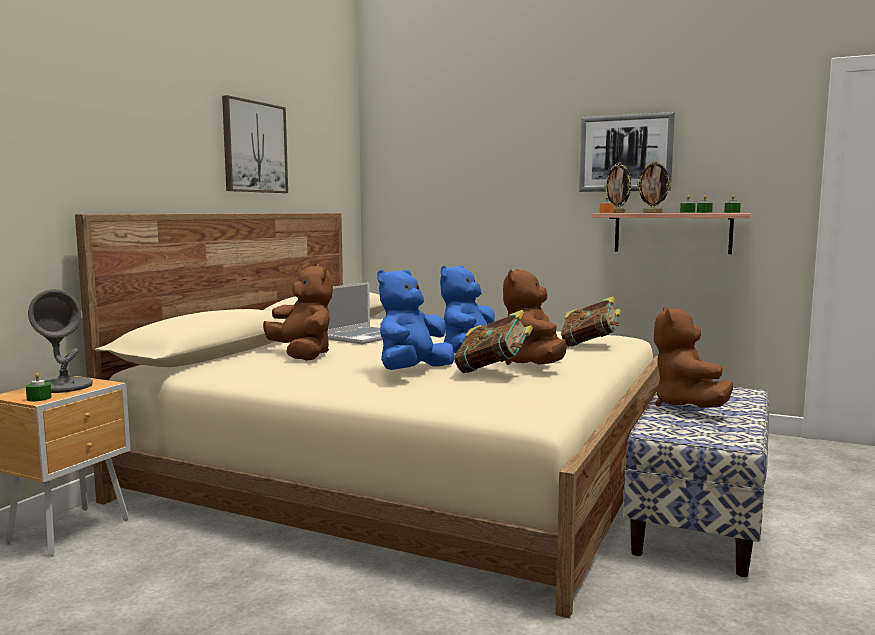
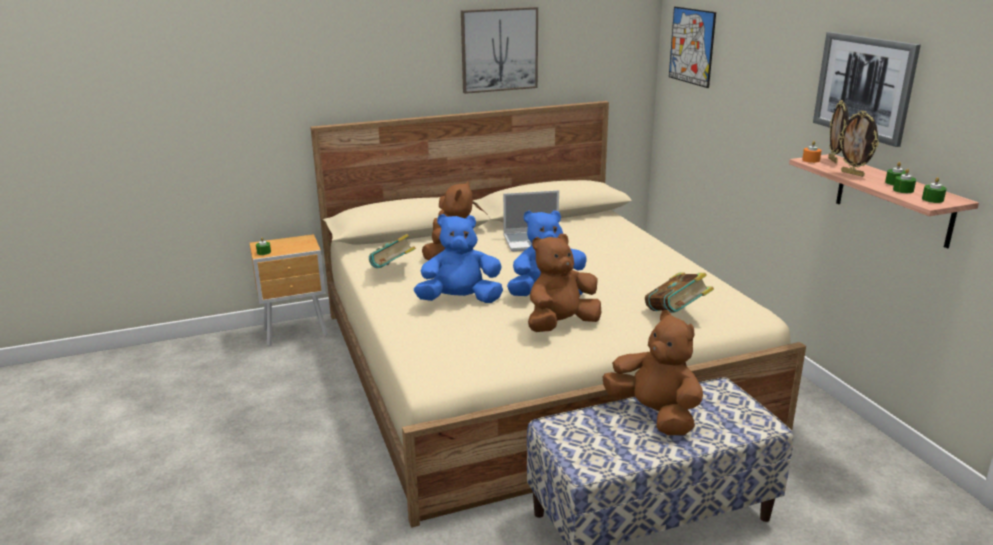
camera: 45 degrees right, 15 degrees up
(65, 386) = (291, 244): grey table lamp -> none
(410, 158) = (691, 46): none -> picture
(493, 371) = (490, 323): book -> book (393, 272)
(687, 406) = (654, 414): brown plush toy -> brown plush toy turned 90 degrees clockwise

